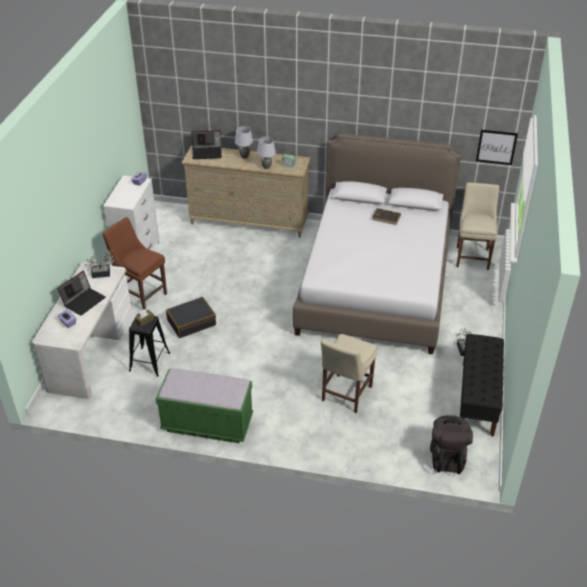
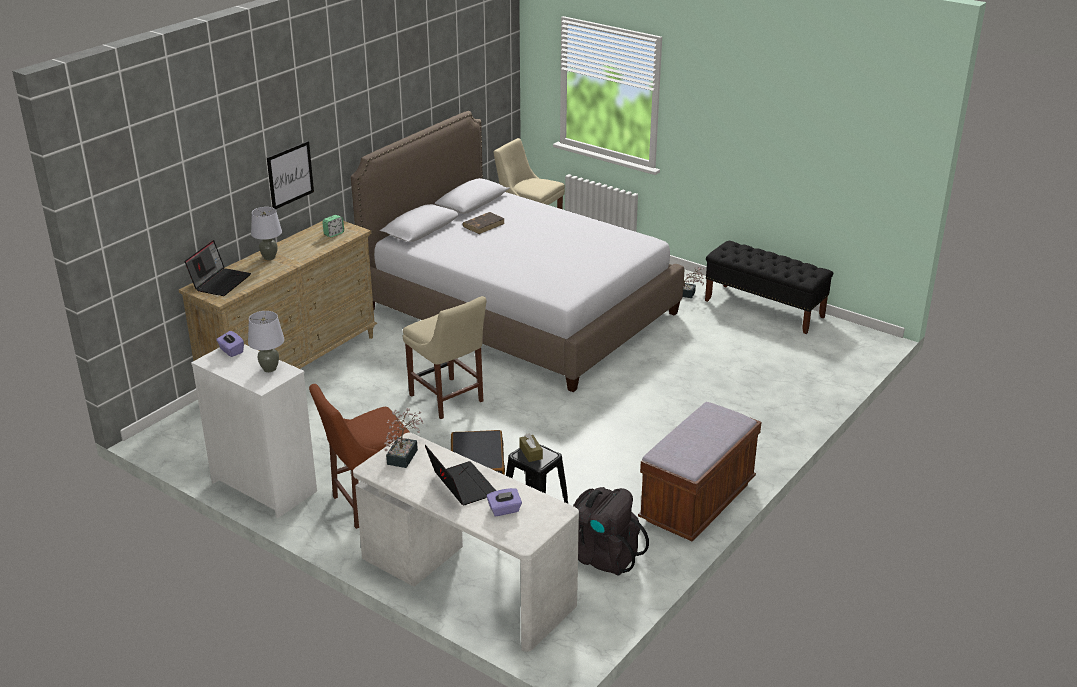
camera: 65 degrees left, 10 degrees down
(207, 424) = (697, 502): green bench -> brown bench
(266, 167) = (318, 249): grey table lamp -> grey table lamp (270, 369)
(345, 395) = (708, 386): beige chair -> beige chair (448, 400)
(447, 457) = (841, 351): black backpack -> black backpack (603, 556)
(496, 147) = (499, 93): picture -> picture (290, 175)

